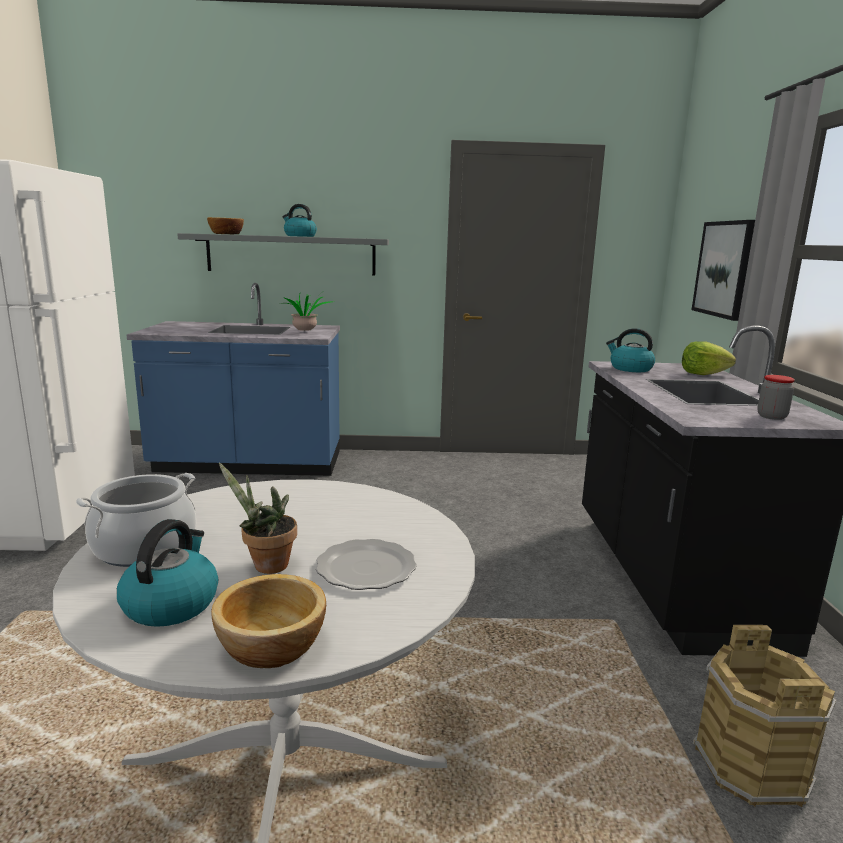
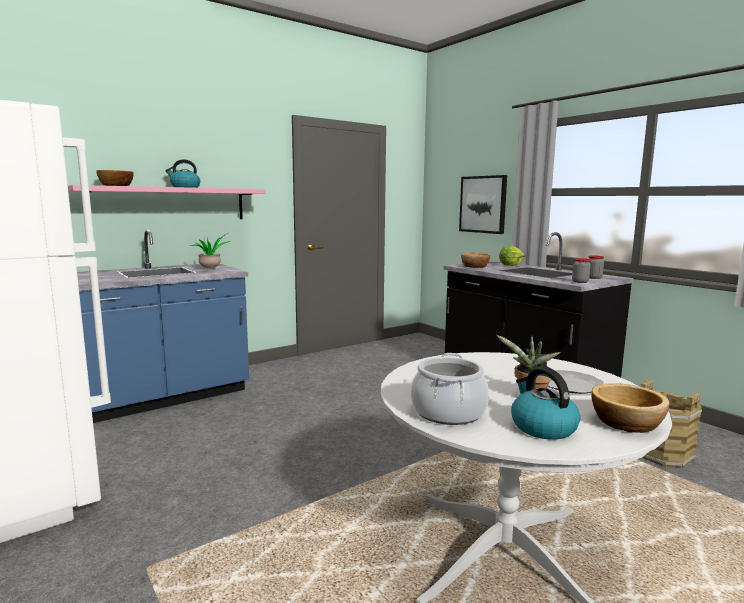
camera: 35 degrees left, 5 degrees down
(291, 254) = (169, 204): grey shelf -> pink shelf
(630, 369) = (475, 266): kettle -> bowl
(712, 419) = (580, 282): none -> jar

